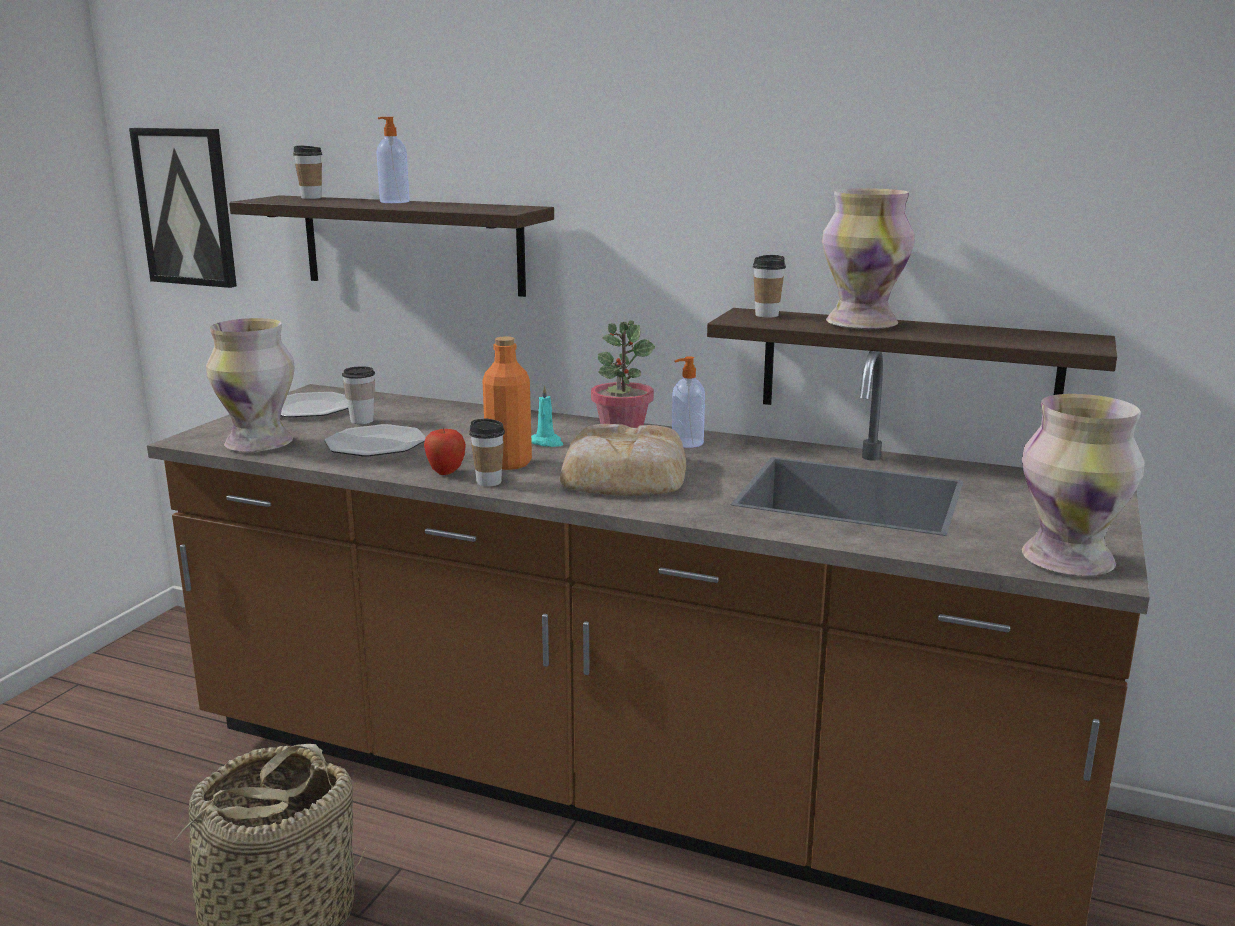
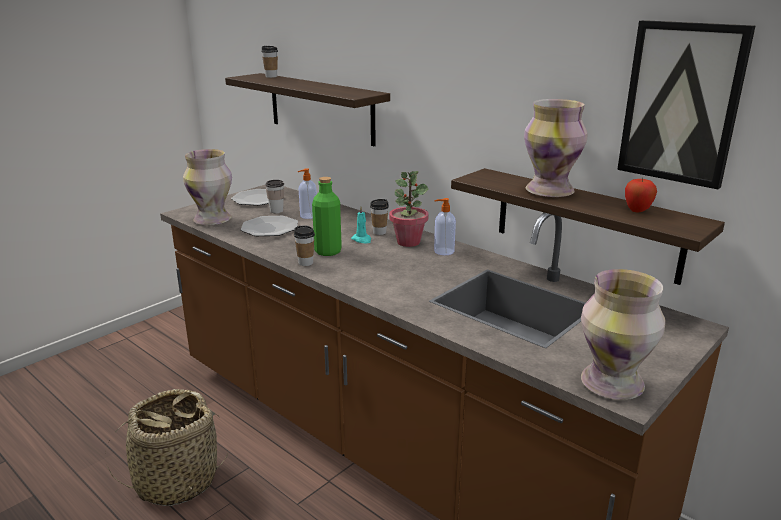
camera: 20 degrees right, 5 degrees up
(186, 207) = (221, 75): picture -> picture (681, 103)
(394, 202) = (307, 83): soap dispenser -> soap dispenser (308, 216)
(446, 472) = (289, 253): apple -> apple (637, 211)
(509, 463) = (328, 251): orange bottle -> green bottle
(622, 475) = (384, 269): bread -> none
(766, 315) = (496, 177): cup -> cup (379, 232)

